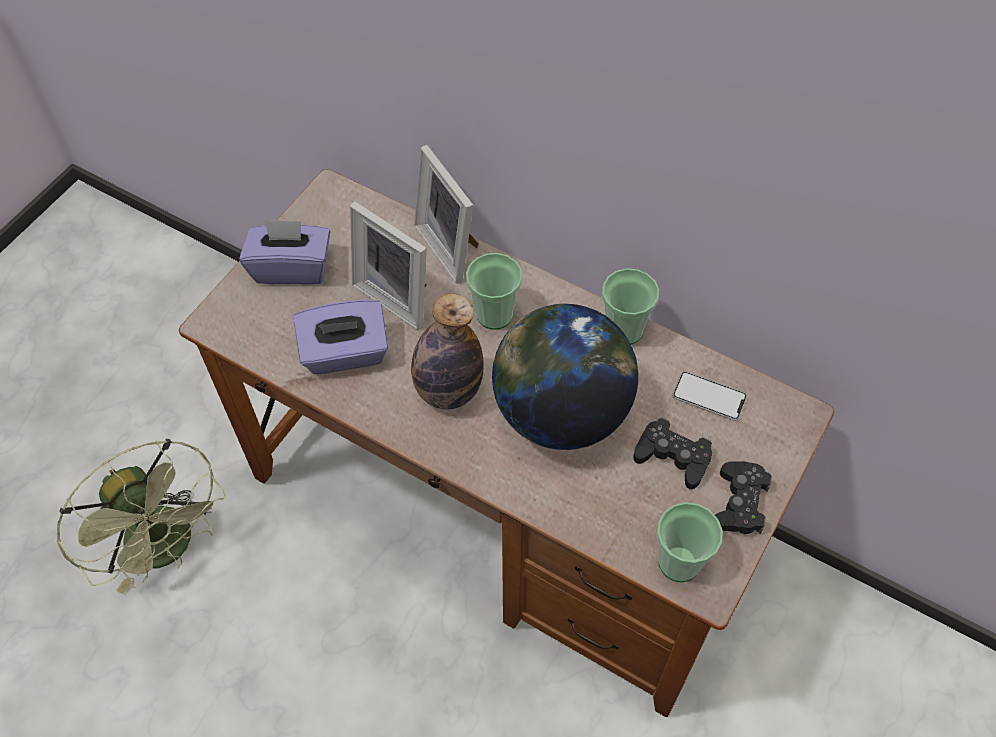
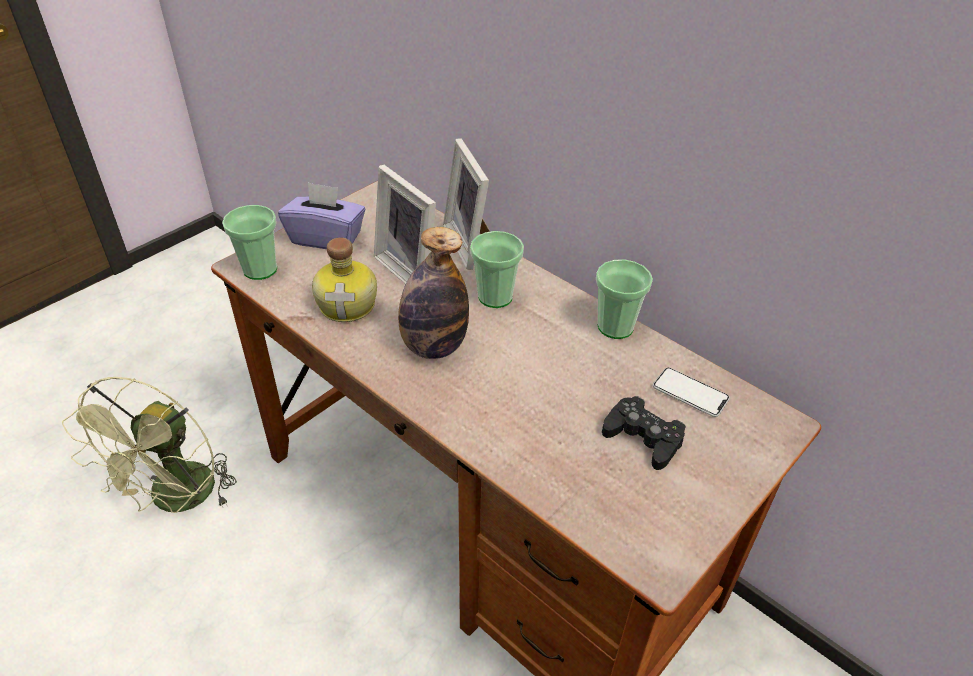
camera: 10 degrees right, 15 degrees down
(169, 548) = (177, 500): green fan -> green fan turned 45 degrees clockwise
(345, 354) = (349, 304): purple tissue box -> bottle
(561, 413) = (538, 382): globe -> none
(679, 562) = (631, 536): cup -> cup (260, 269)
(739, 503) = (708, 492): black game controller -> none

